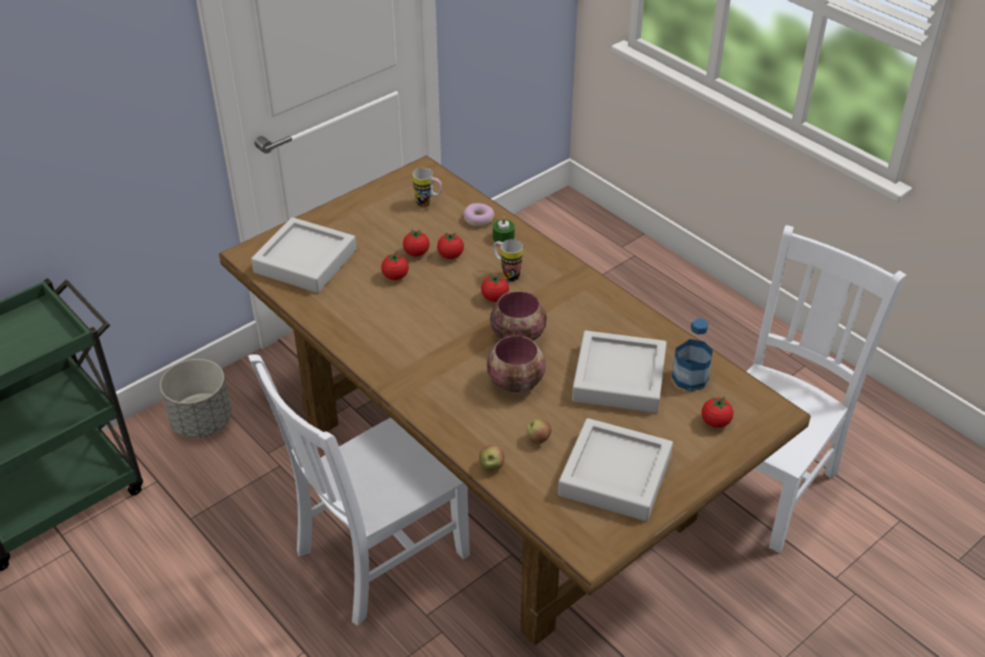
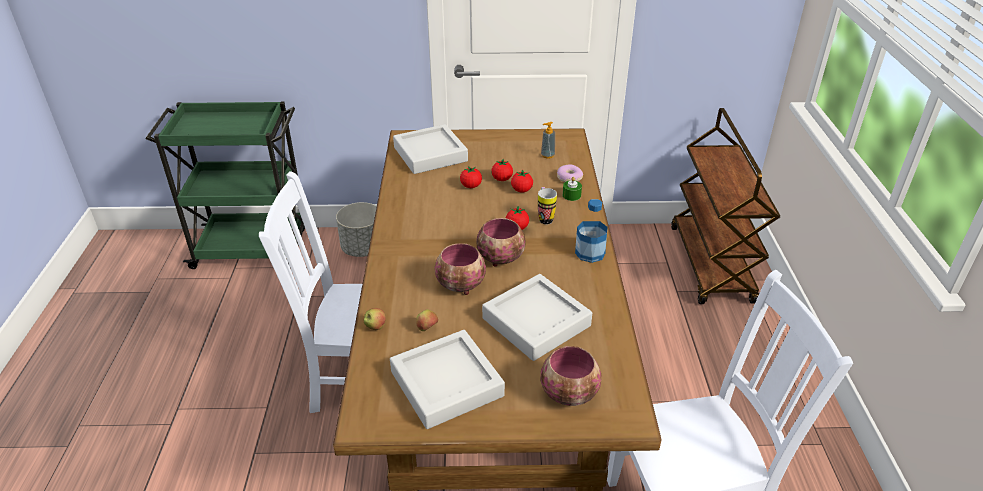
camera: 40 degrees right, 5 degrees down
(428, 204) = (547, 155): mug -> soap dispenser
(578, 247) = (711, 264): none -> brown cart
(690, 378) = (591, 352): bottle -> bottle (590, 253)
(715, 422) = (570, 395): tomato -> bowl

